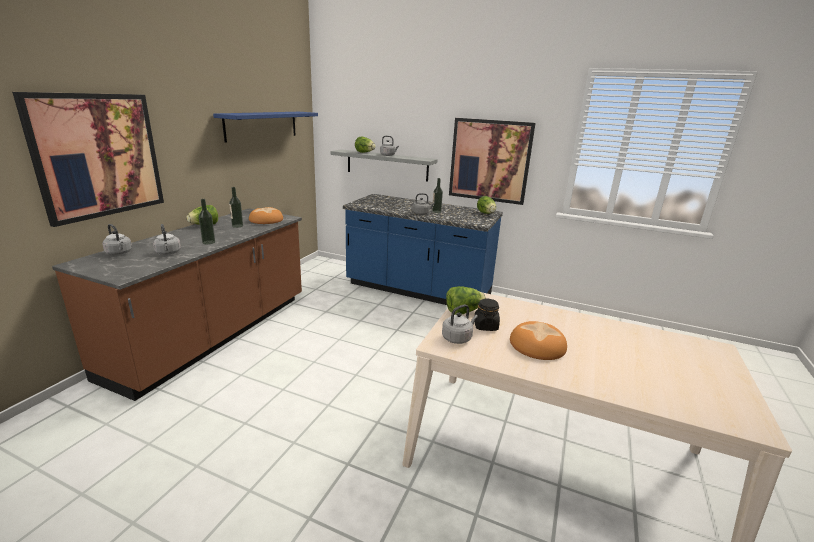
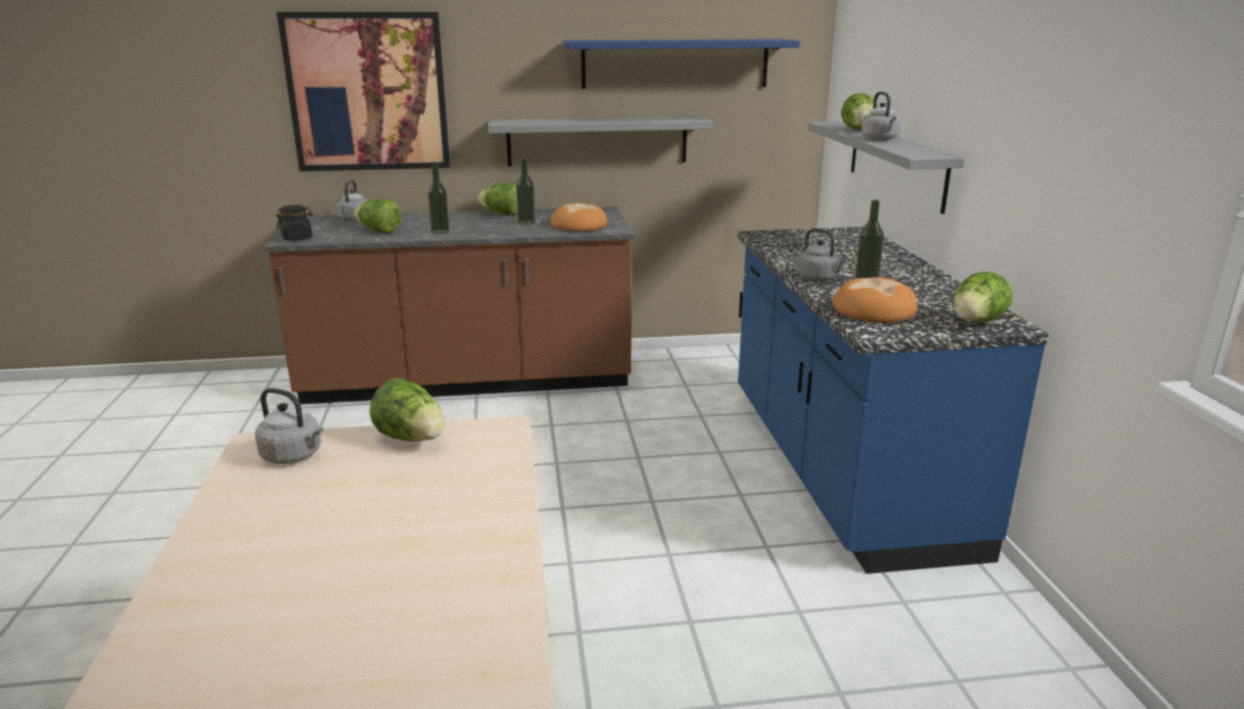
camera: 60 degrees right, 0 degrees up
(168, 253) = (379, 231): grey kettle -> lettuce
(234, 172) = (597, 141): none -> grey shelf
(485, 326) = (364, 470): black jar -> black jar (297, 238)
(489, 161) = (1051, 175): picture -> none
(536, 345) = (313, 535): bread -> bread (873, 309)

